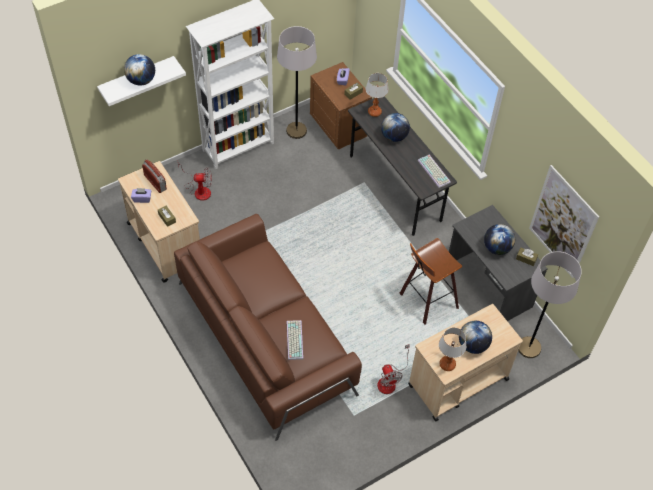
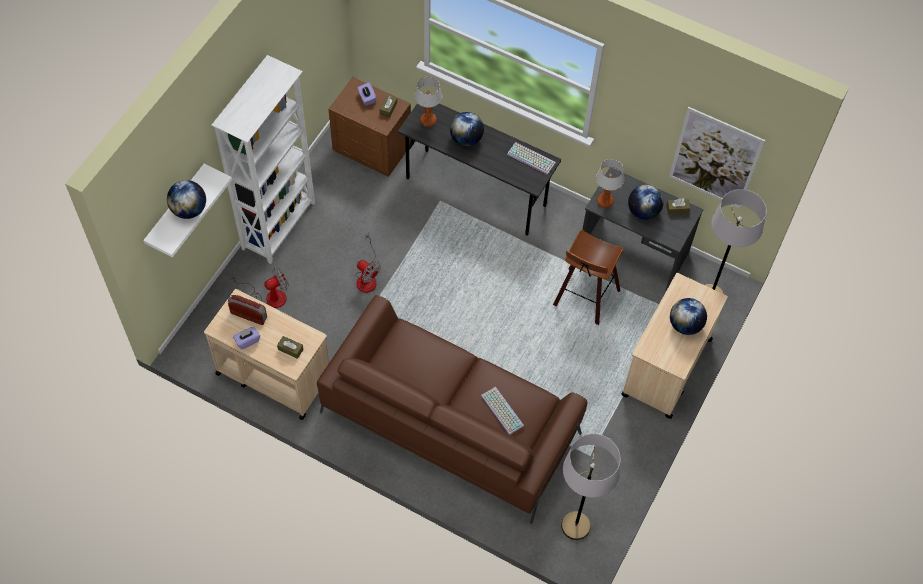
camera: 30 degrees left, 5 degrees up
(296, 131) = (329, 176): grey floor lamp -> grey floor lamp (575, 526)
(390, 380) = (601, 401): fan -> fan (367, 277)
(447, 364) = (674, 358): table lamp -> table lamp (605, 201)

